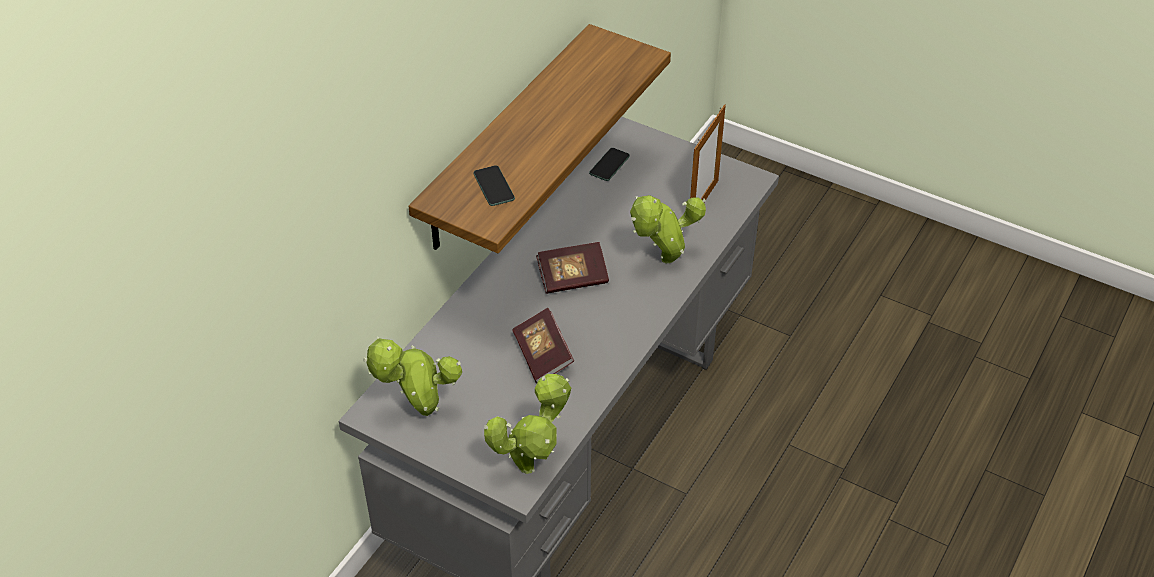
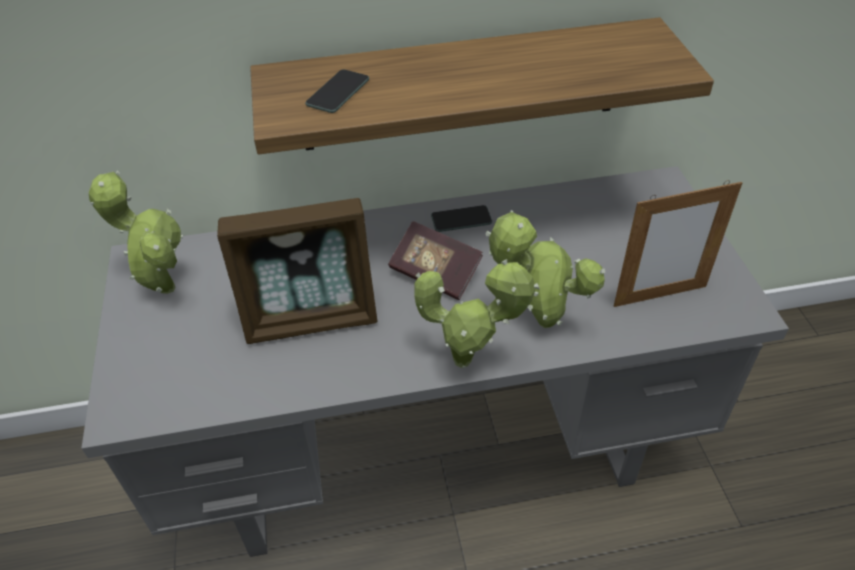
camera: 50 degrees right, 0 degrees up
(531, 464) = (156, 406): potted plant -> potted plant (469, 361)
(543, 355) = (312, 319): book -> picture frame
(609, 165) = (610, 203): phone -> phone (461, 219)

